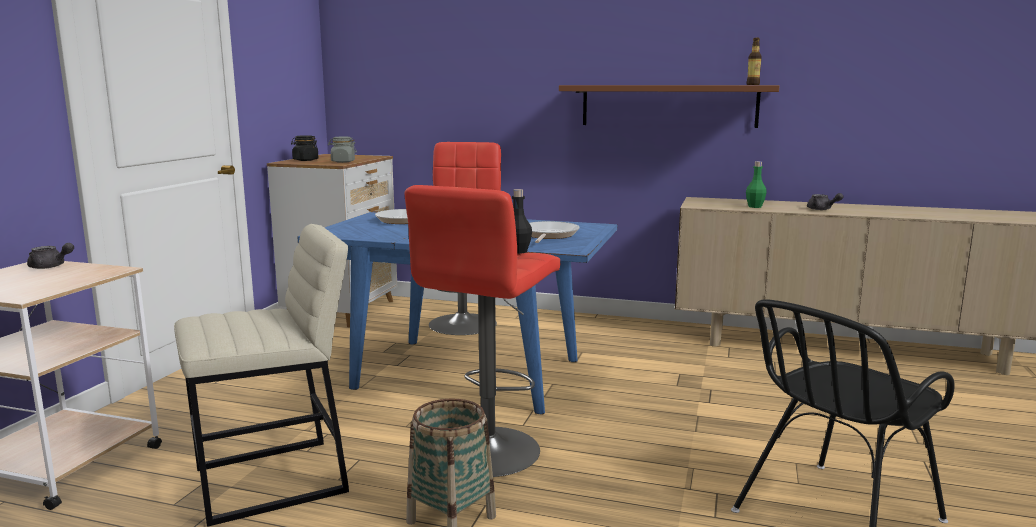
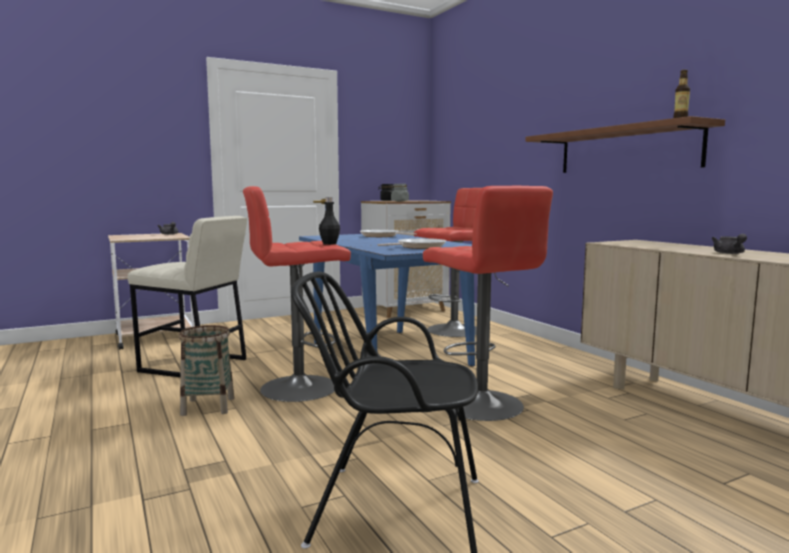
camera: 45 degrees right, 5 degrees down
(675, 399) = (481, 405): none -> red stool
(755, 206) = (662, 247): green bottle -> none

